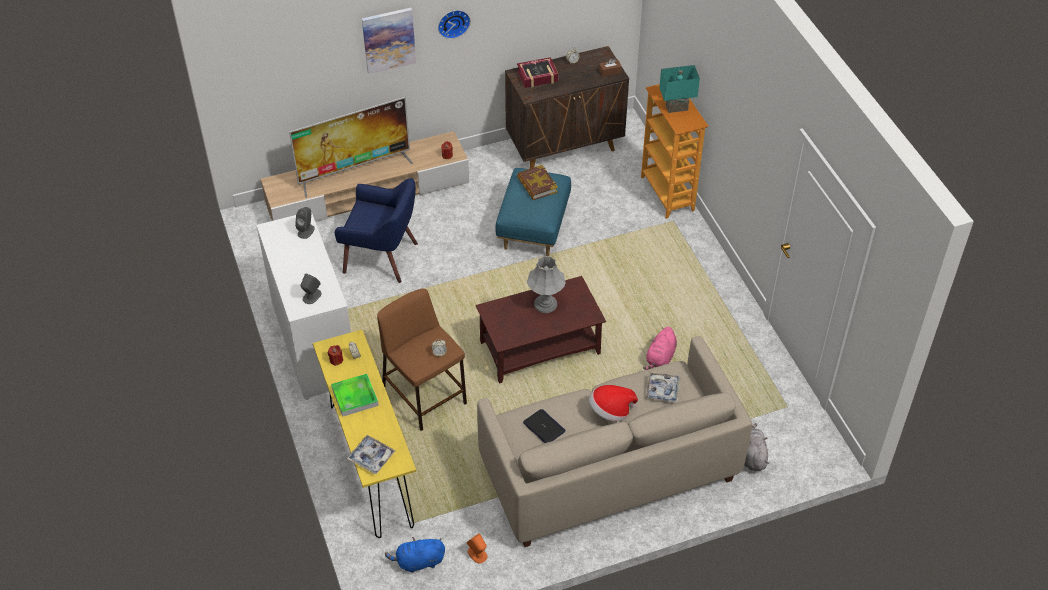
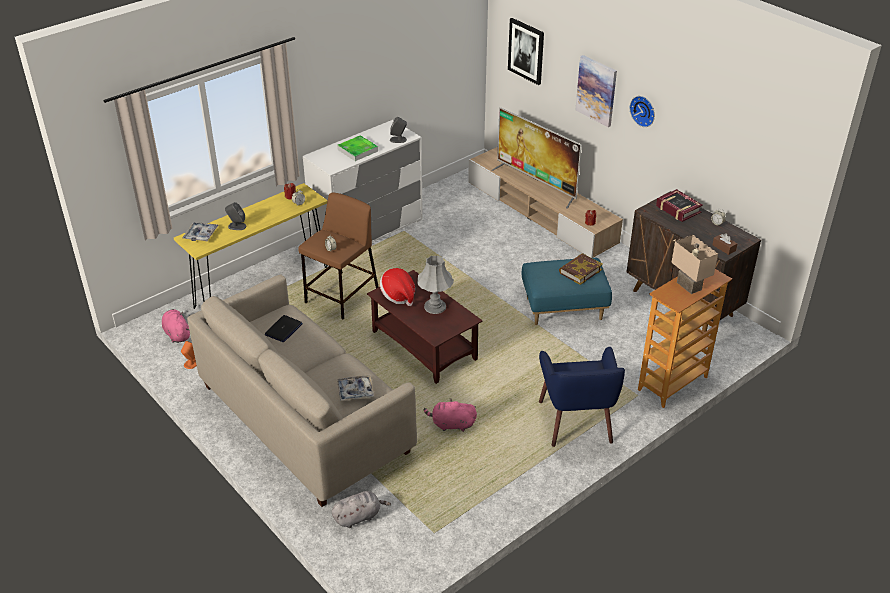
camera: 70 degrees right, 10 degrees down
(278, 59) = (526, 51): none -> picture
(311, 296) = (332, 158): grey speaker -> grey speaker (237, 226)
(355, 397) = (257, 213): tray -> tray (357, 150)
(382, 257) = (475, 237): blue armchair -> blue armchair (576, 422)
(418, 562) = (177, 334): blue plush toy -> pink plush toy
(610, 411) = (316, 363): hat -> hat (398, 295)
(676, 108) = (688, 286): turquoise table lamp -> beige table lamp

